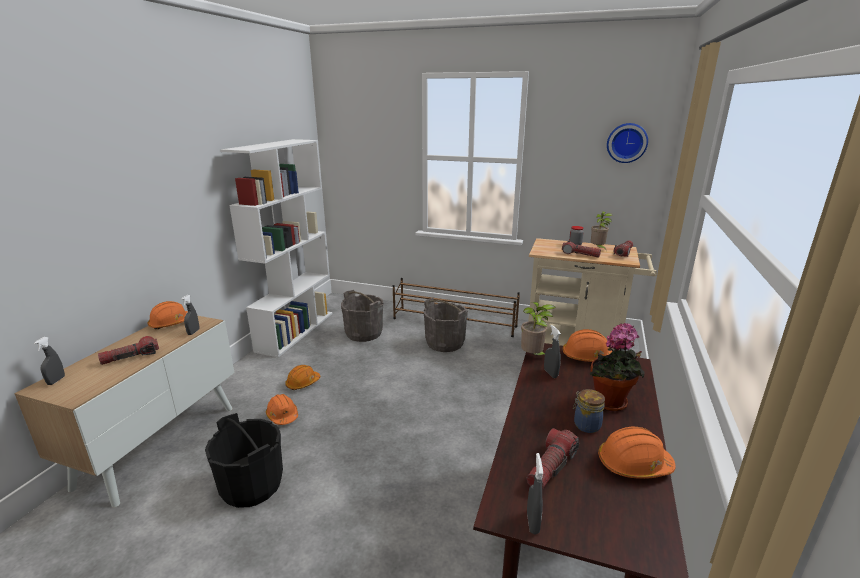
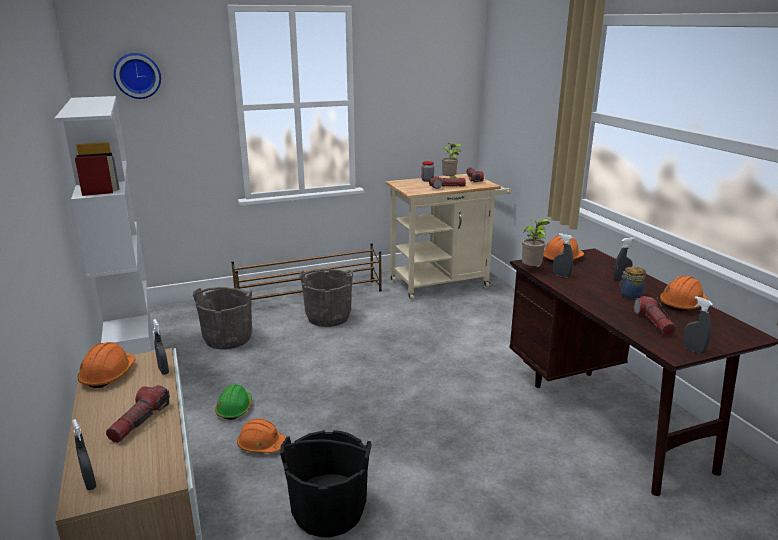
camera: 40 degrees left, 0 degrees up
(303, 383) = (234, 409): orange hard hat -> green hard hat
(610, 404) = (621, 280): potted plant -> grey spray bottle
(627, 143) = (446, 76): wall clock -> wall clock (137, 75)

